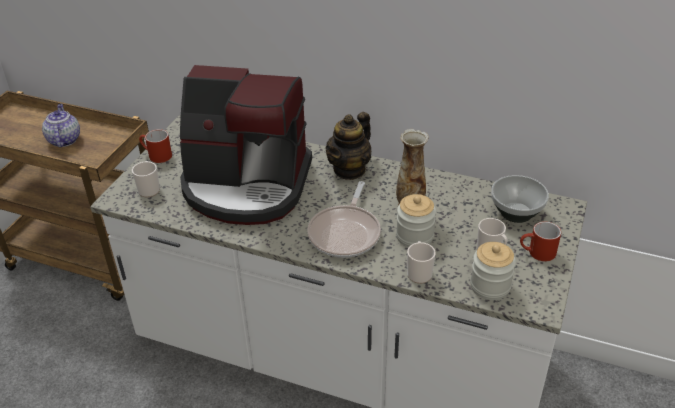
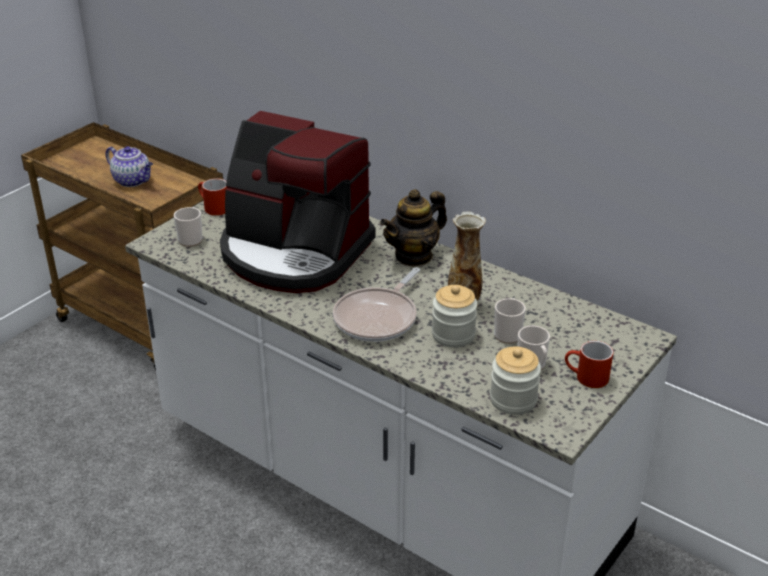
camera: 15 degrees right, 5 degrees down
(64, 140) = (133, 181): teapot -> teapot turned 120 degrees clockwise
(419, 272) = (440, 371): mug -> mug (508, 333)
(515, 213) = (582, 333): bowl -> none

